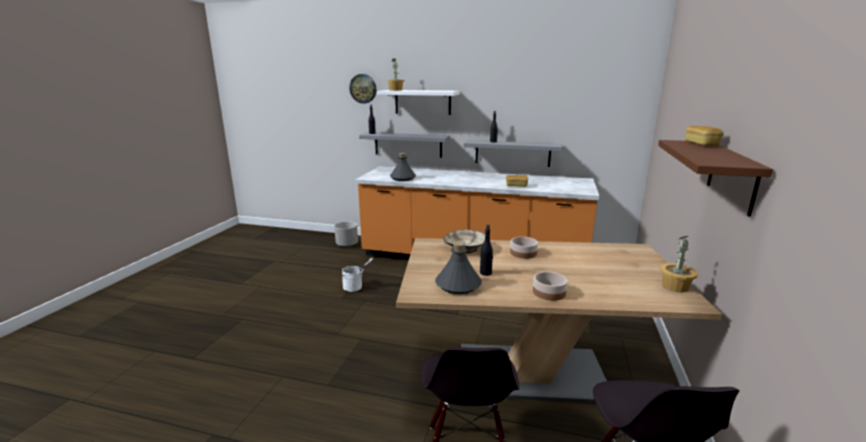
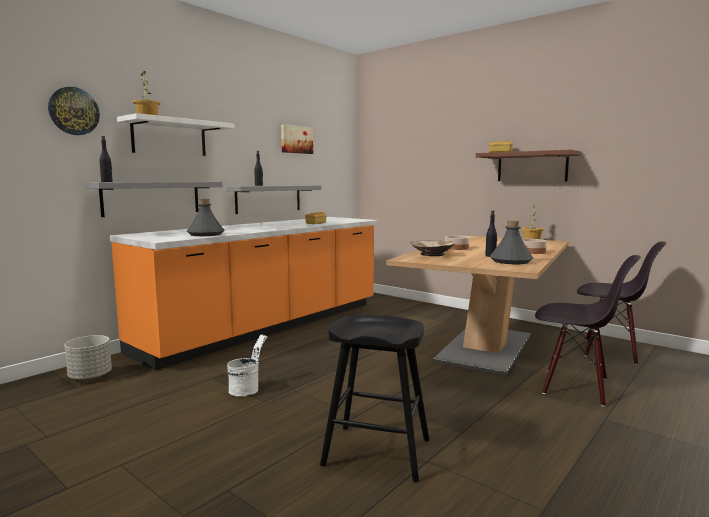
camera: 65 degrees left, 10 degrees down
(289, 353) = (376, 452): none -> black stool
(554, 97) = (296, 139): none -> picture

